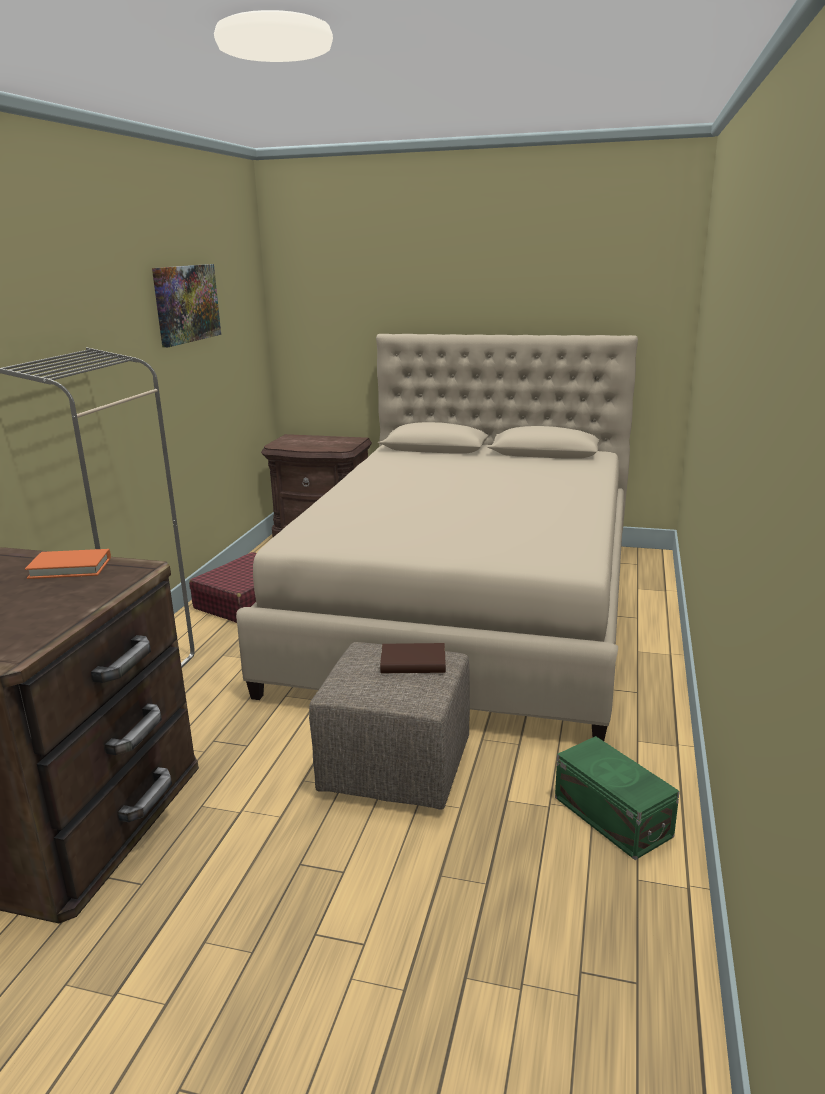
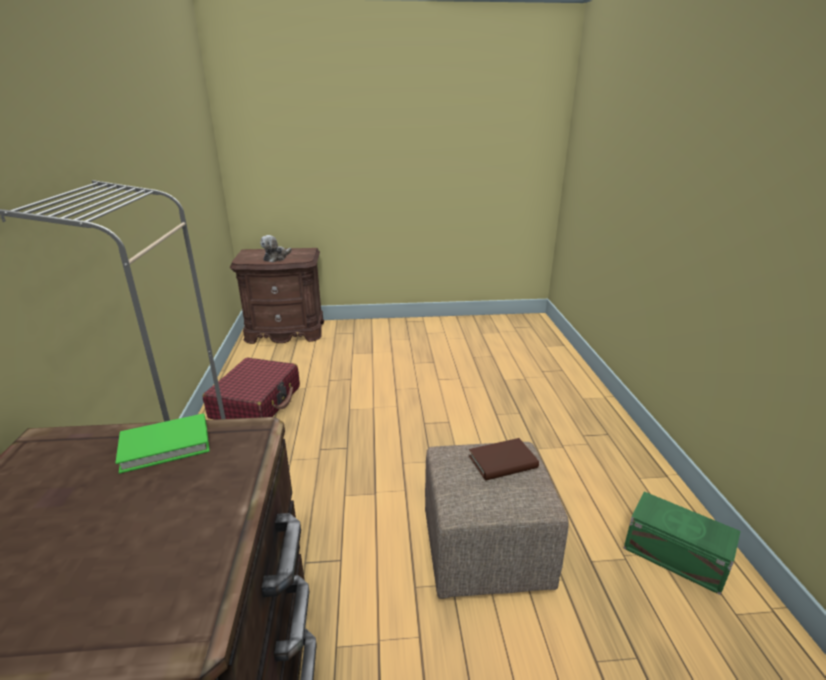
camera: 20 degrees left, 5 degrees up
(70, 568) = (165, 446): orange book -> green book
(186, 303) = (164, 133): picture -> none
(314, 445) = (276, 258): none -> plush toy
(468, 609) = (441, 382): beige bed -> none

